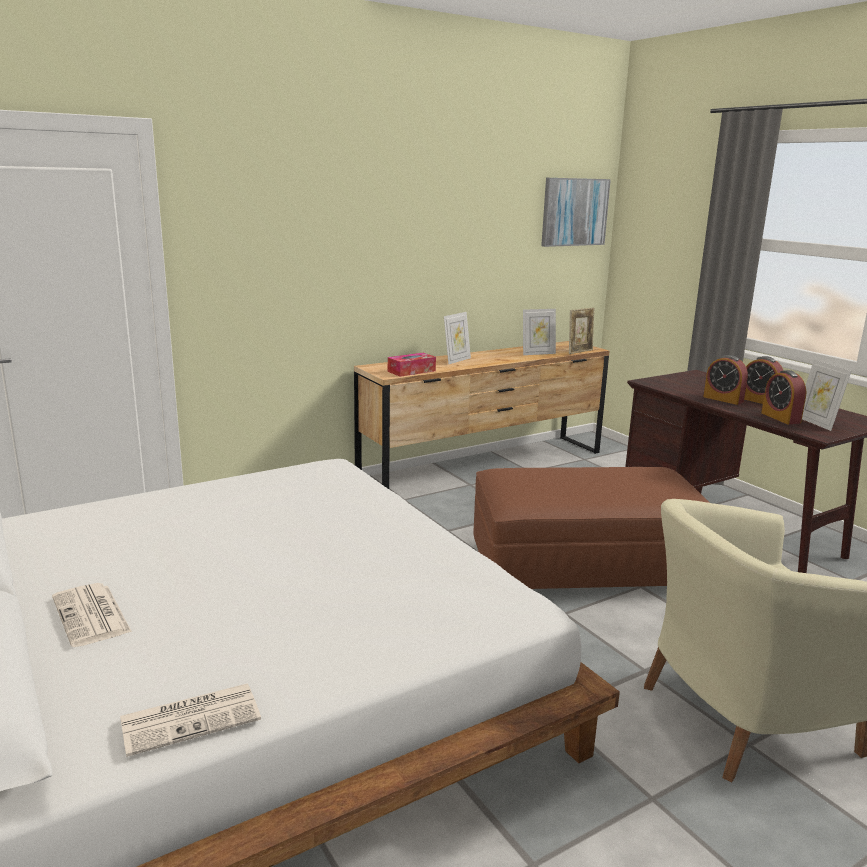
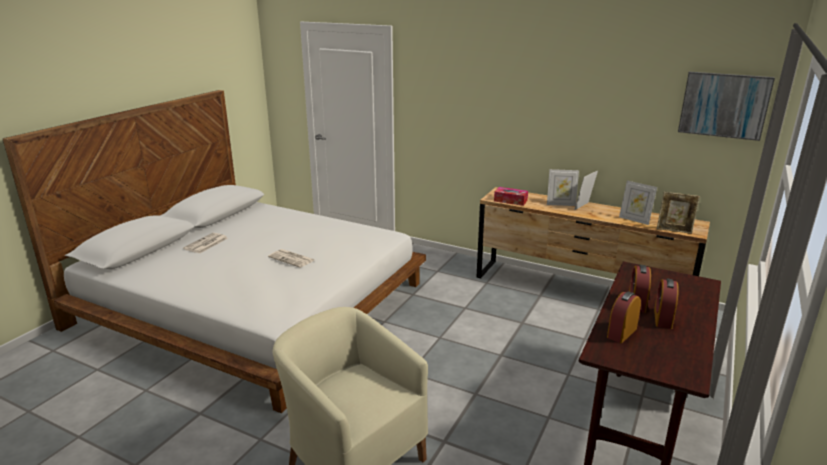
camera: 60 degrees right, 5 degrees up
(192, 718) = (153, 281): newspaper -> newspaper (292, 259)
(584, 565) = (479, 365): brown ottoman -> none
(816, 423) = (634, 350): picture frame -> picture frame (584, 207)

